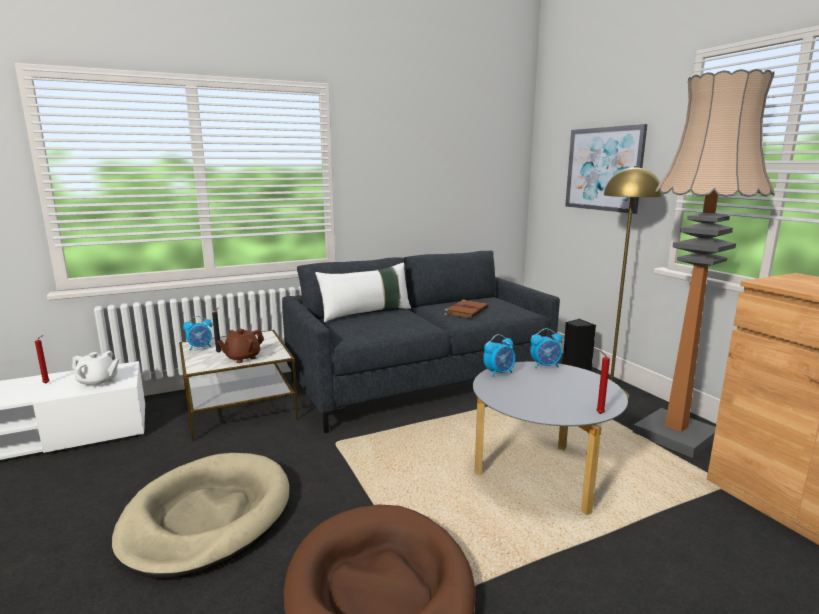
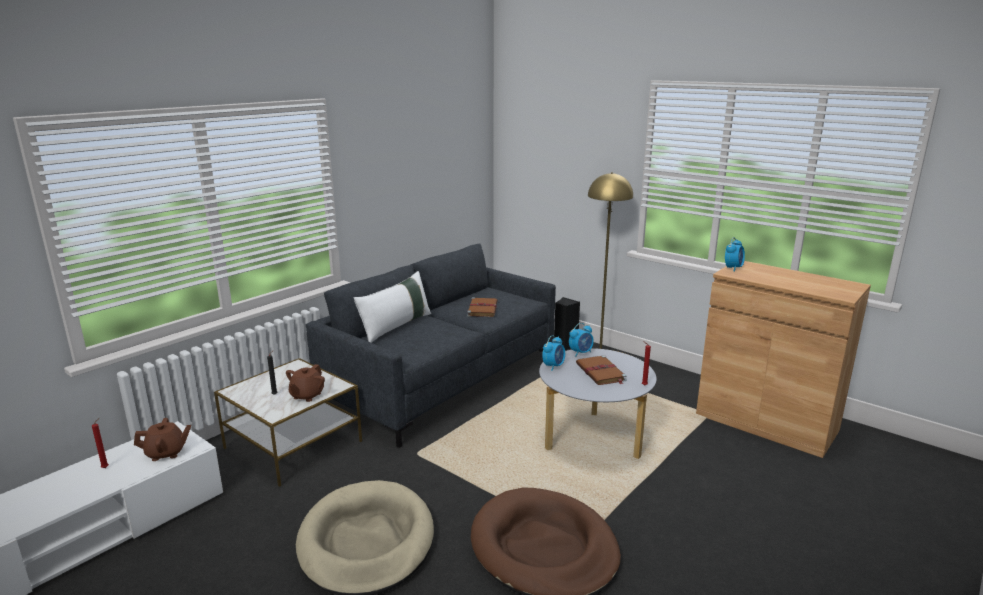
camera: 25 degrees left, 5 degrees up
(98, 382) = (166, 453): white teapot -> brown teapot
(200, 348) = (248, 393): alarm clock -> alarm clock (733, 268)
(552, 390) = (601, 373): none -> brown book
(603, 169) = (573, 165): picture -> none
(675, 435) = (661, 384): floor lamp -> none

